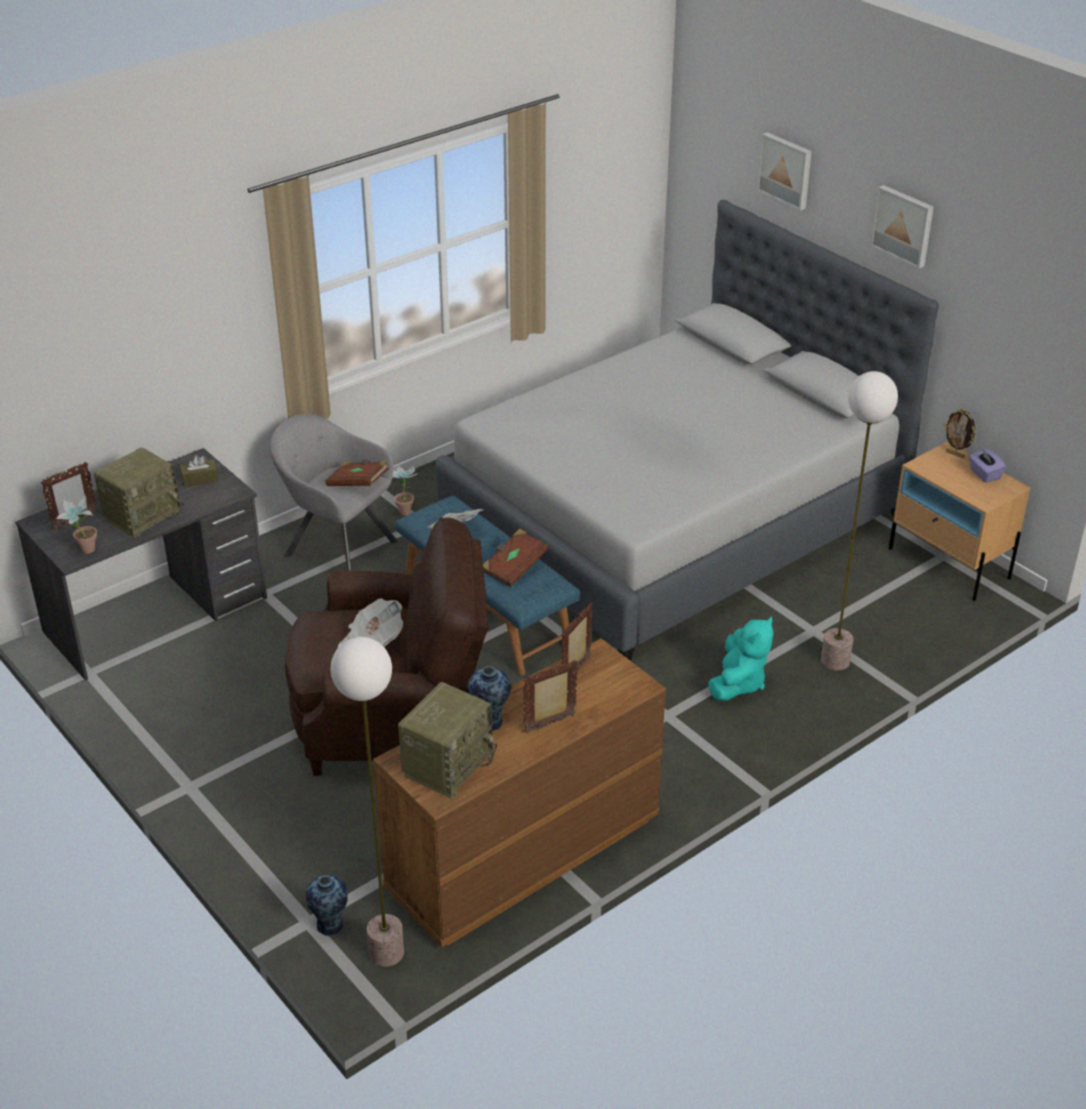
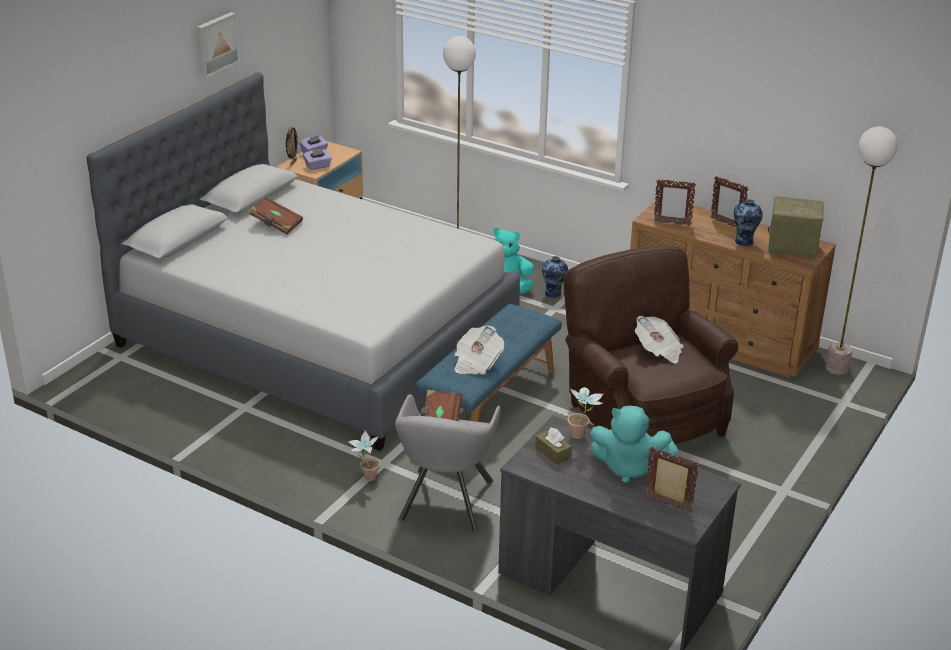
camera: 110 degrees left, 5 degrees down
(84, 552) = (705, 482): potted plant -> potted plant (582, 436)
(143, 515) = (629, 468): radio -> turquoise plush toy
(330, 926) = (839, 393): vase -> vase (553, 294)
(514, 567) = (507, 328): brown book -> brown book (276, 224)
(786, 170) = (123, 83): picture -> none
(939, 471) = (318, 166): none -> purple tissue box

